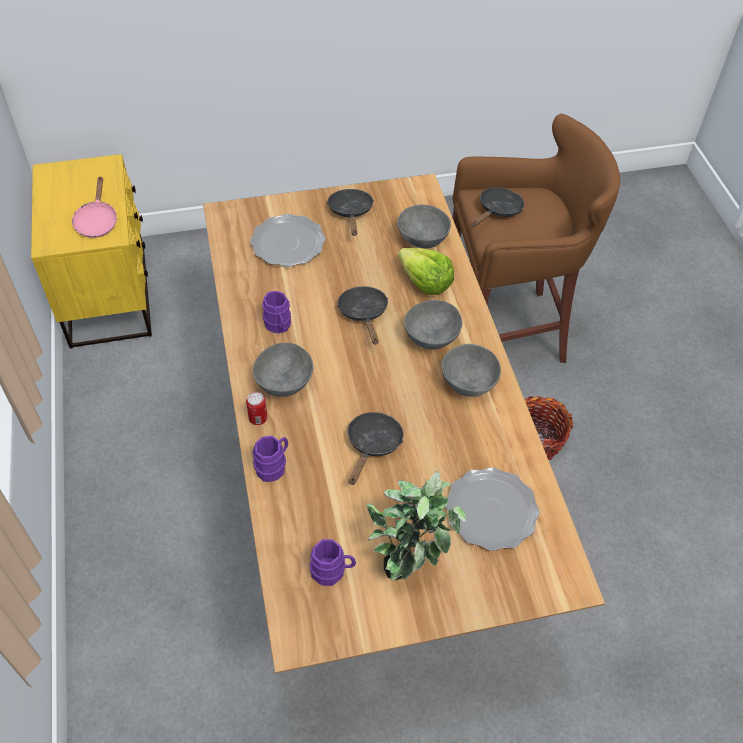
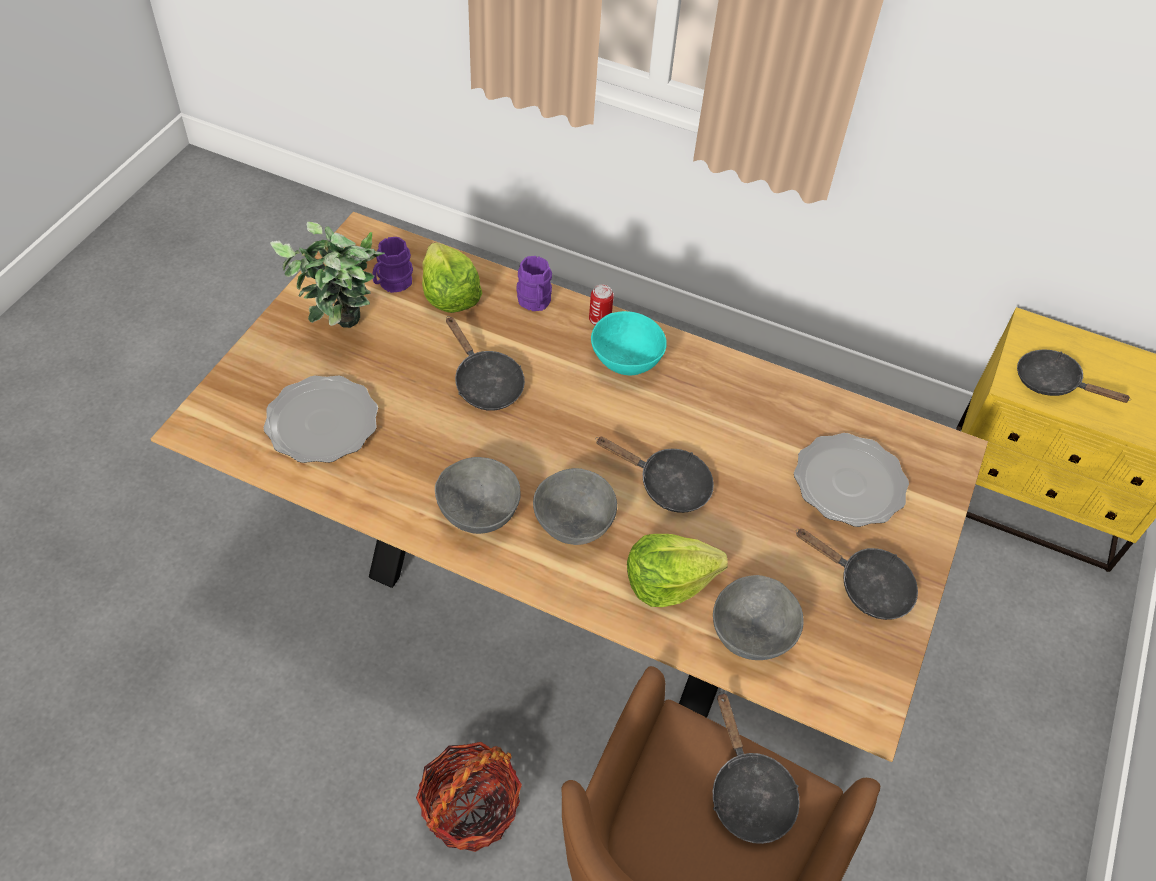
camera: 125 degrees right, 0 degrees up
(97, 221) = (1053, 383): pink frying pan -> black frying pan
(278, 326) = (711, 399): purple mug -> none
(285, 382) = (626, 362): grey bowl -> turquoise bowl
(312, 524) = (449, 295): none -> lettuce

